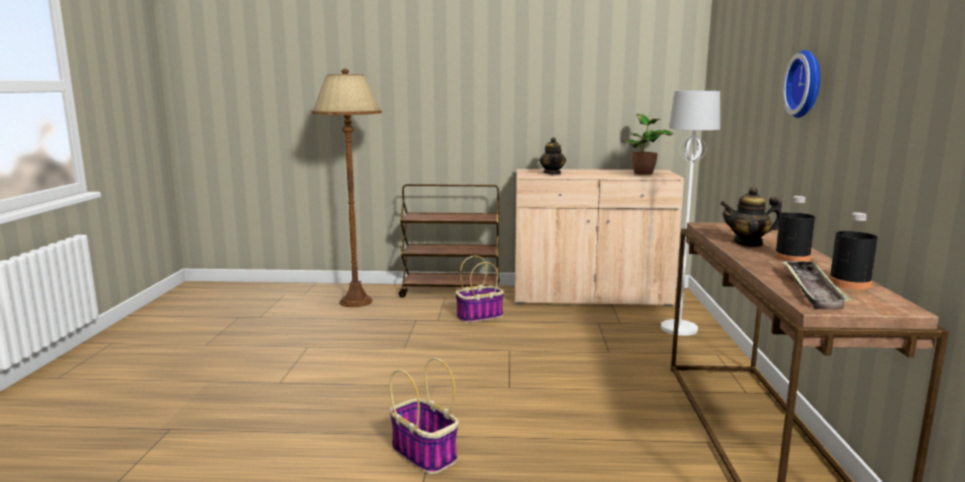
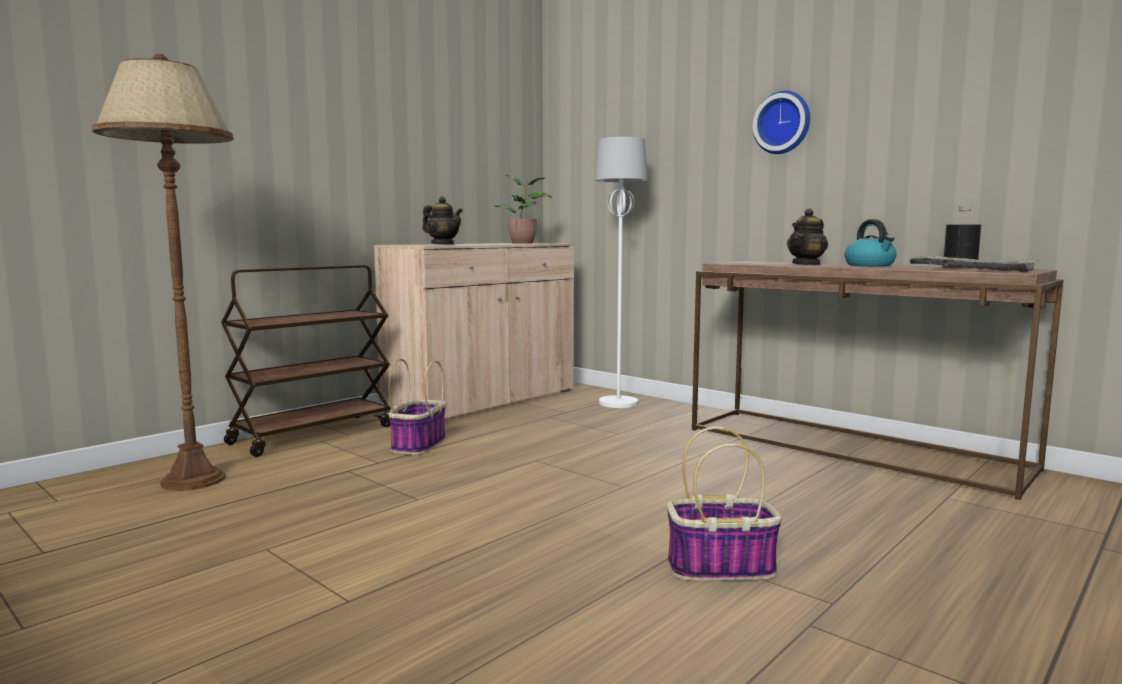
camera: 50 degrees left, 5 degrees down
(792, 258) = (870, 265): black bottle -> kettle

